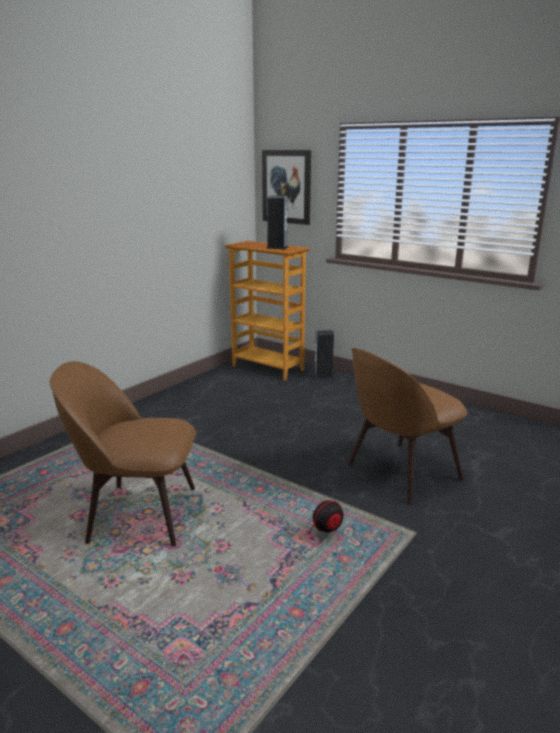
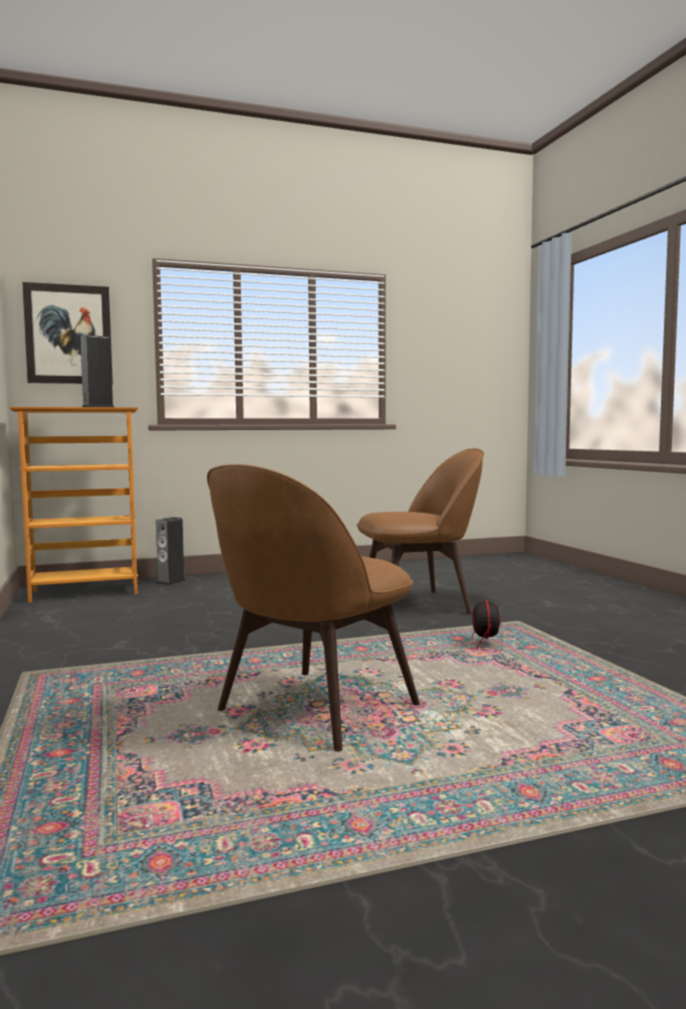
camera: 55 degrees left, 15 degrees down
(400, 473) = (418, 604): brown chair -> brown chair turned 105 degrees counterclockwise

